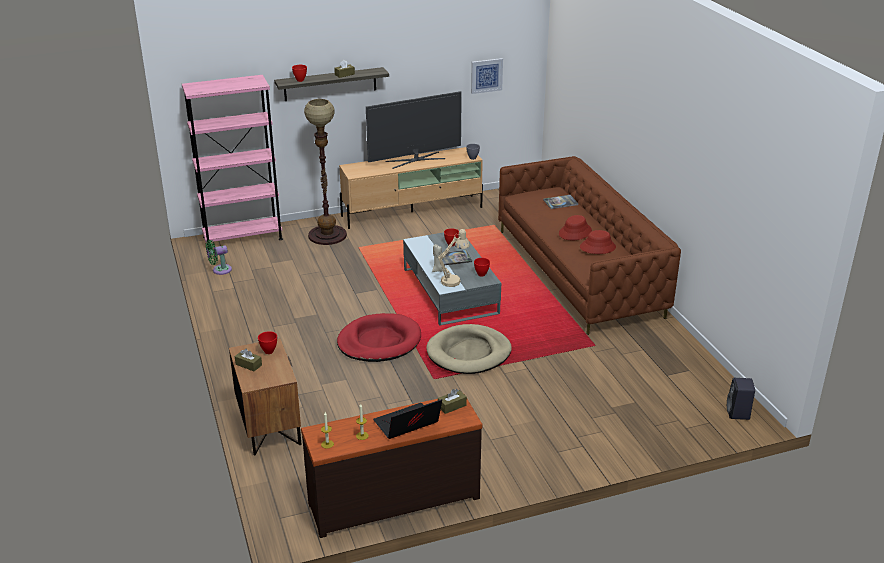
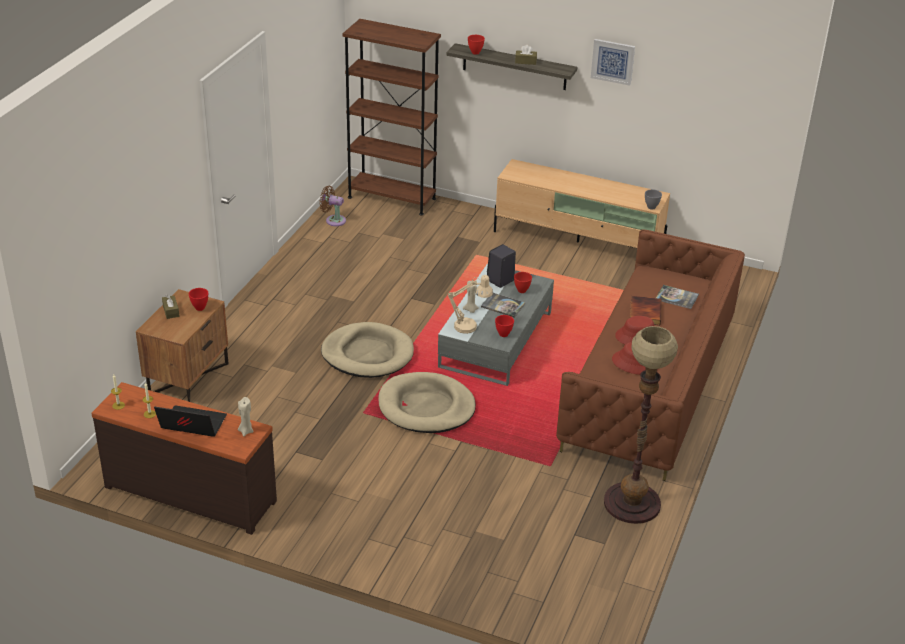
camera: 40 degrees right, 5 degrees up
(220, 270) = (333, 220): green fan -> brown fan
(242, 238) = (392, 198): pink bookcase -> brown bookcase
(327, 235) = (466, 230): floor lamp -> floor lamp (632, 503)
(379, 341) = (367, 354): red dog bed -> beige dog bed
(415, 160) = (591, 184): television -> none
(452, 406) = (246, 431): brown tissue box -> beige candle
(486, 75) = (704, 116): picture -> picture (613, 61)
(556, 218) = (644, 312): none -> book
(738, 413) = (585, 612): black speaker -> black speaker (500, 281)

